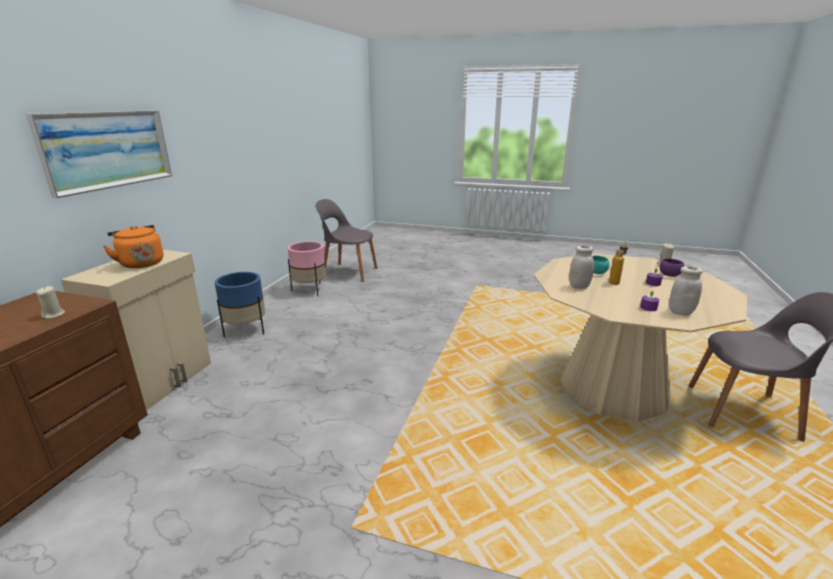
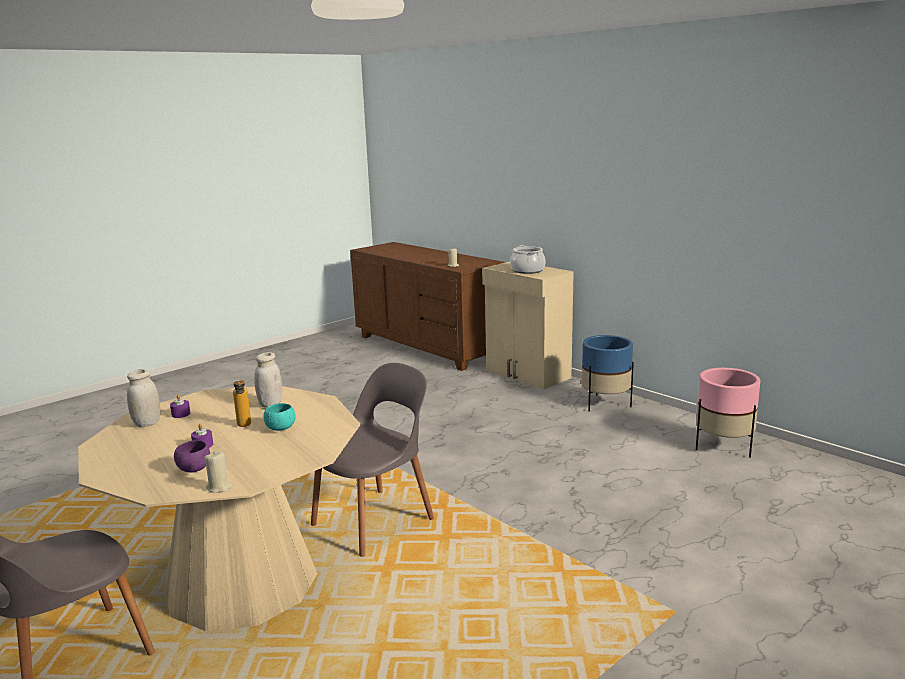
camera: 120 degrees right, 5 degrees down
(108, 149) = (568, 181): picture -> none
(141, 263) = (527, 270): orange kettle -> cooking pot
(348, 272) = (808, 488): grey chair -> grey chair (376, 521)

